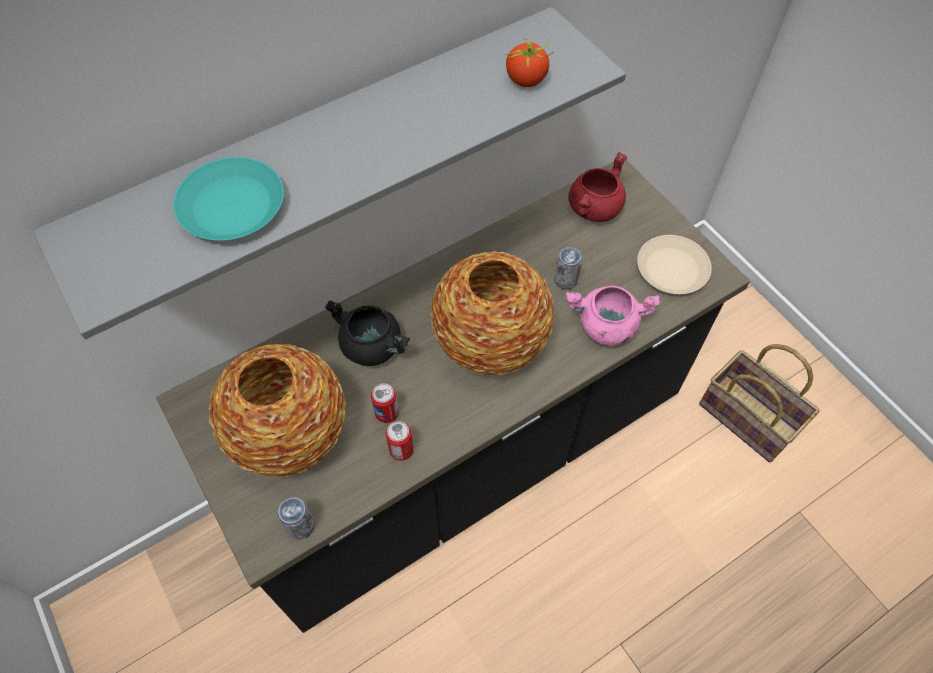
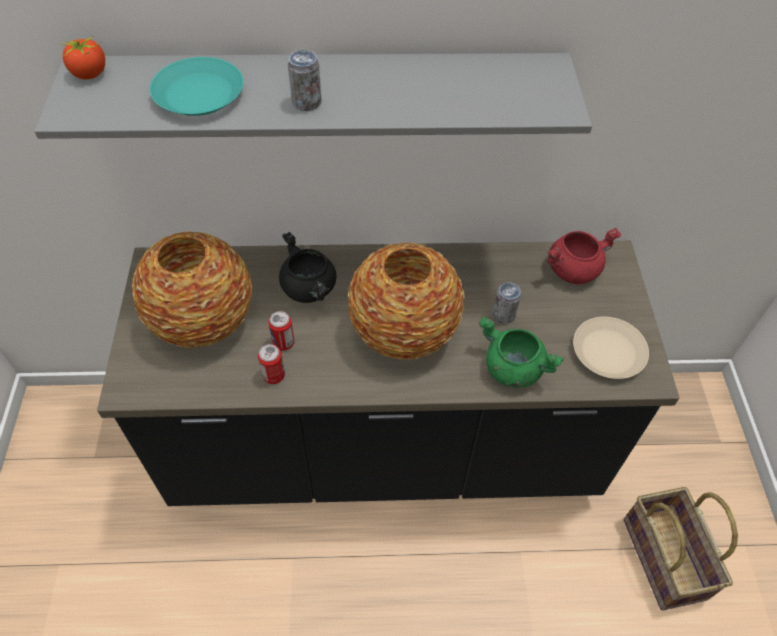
camera: 30 degrees right, 5 degrees down
(301, 526) = (161, 389): can -> can (306, 103)
(526, 80) = (499, 97): tomato -> tomato (90, 74)
(605, 327) = (511, 369): pink cooking pot -> green cooking pot

